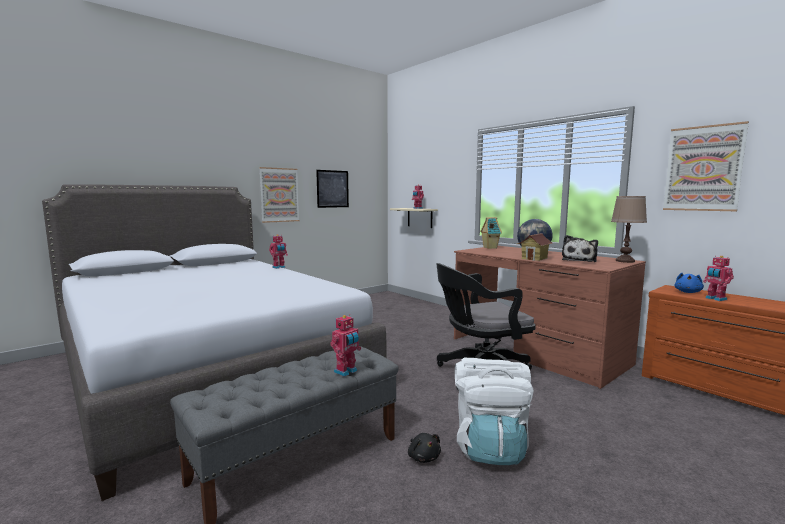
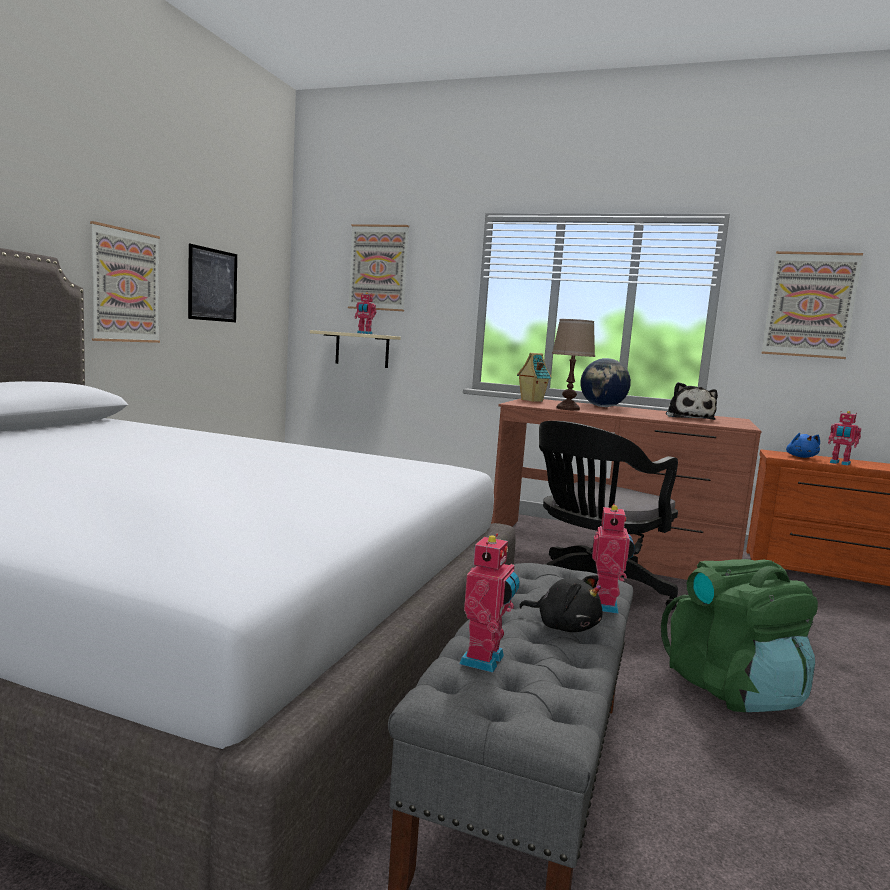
camera: 30 degrees left, 0 degrees up
(279, 267) = (215, 432): toy robot -> toy robot (485, 660)
(423, 457) = (683, 725): black plush toy -> black plush toy (564, 626)
(426, 169) = (378, 268): none -> picture
(490, 447) = (733, 689): white backpack -> green backpack
(534, 258) = (636, 415): toy house -> none
(625, 261) = (733, 419): brown table lamp -> brown table lamp (568, 409)

